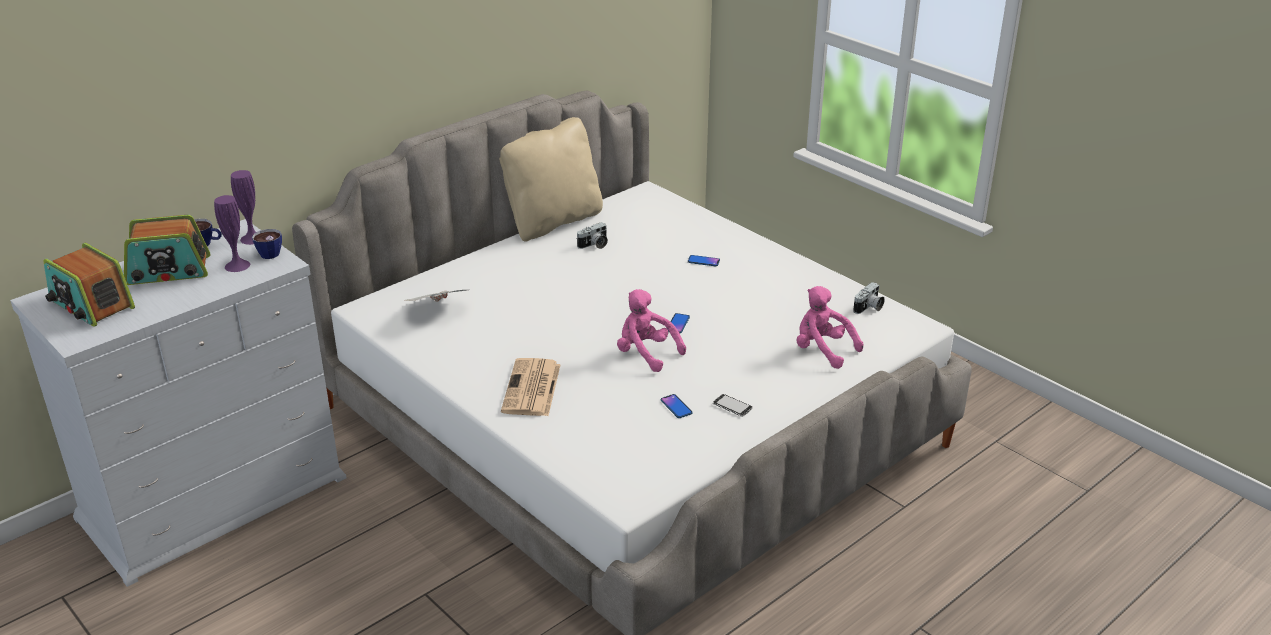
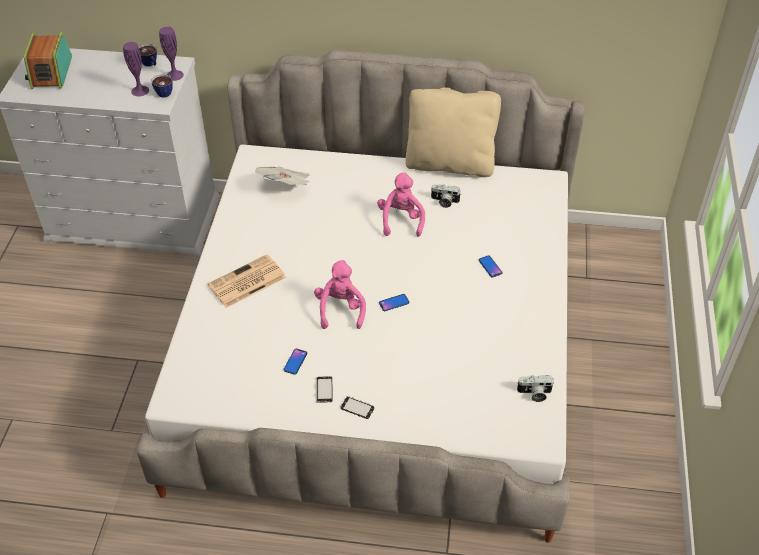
camera: 50 degrees right, 15 degrees up
(168, 271) = (109, 72): radio -> none
(776, 398) = (357, 408): none -> phone
(822, 350) = (445, 399): pink plush toy -> pink plush toy (401, 220)

